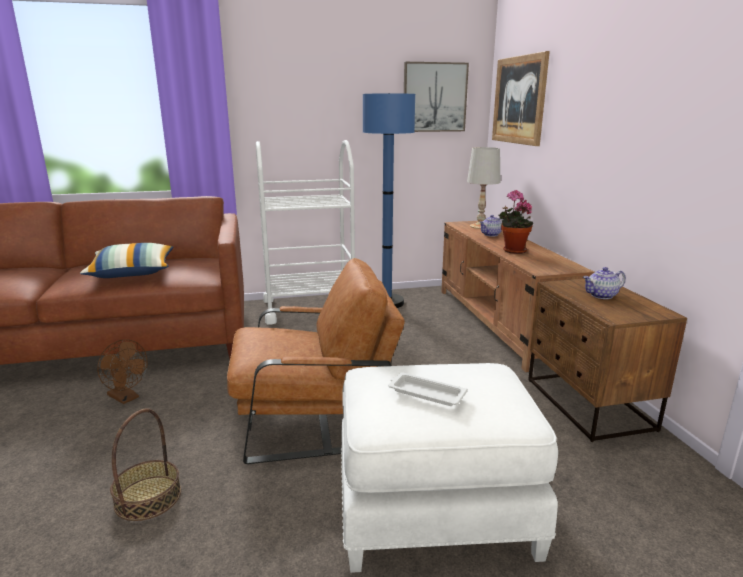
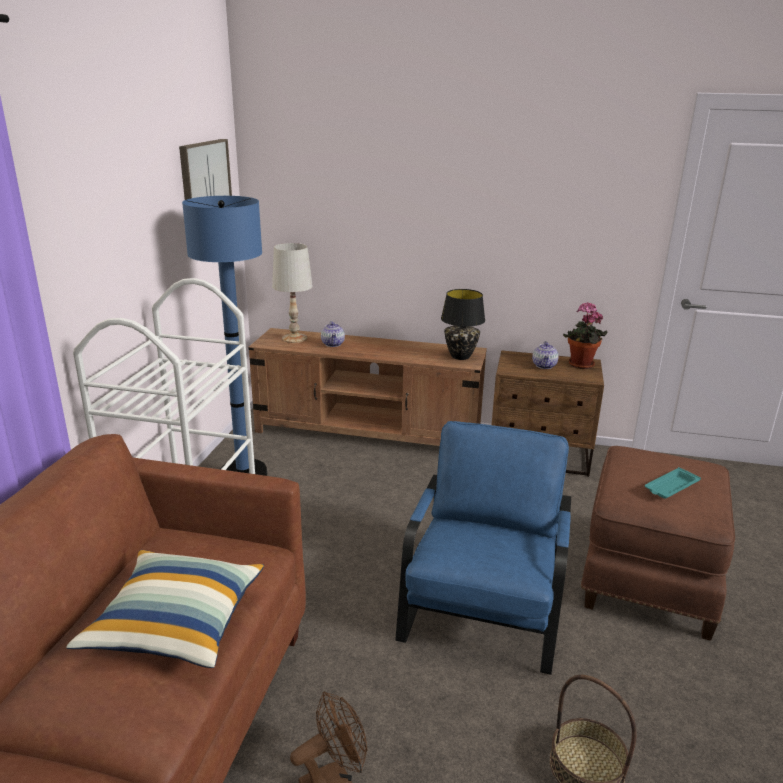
camera: 65 degrees left, 5 degrees up
(316, 417) = (484, 603): brown armchair -> blue armchair
(425, 393) = (671, 487): white tray -> turquoise tray
(434, 508) = (646, 575): white ottoman -> brown ottoman
(512, 251) = (400, 354): potted plant -> potted plant (580, 365)
(519, 100) = (314, 186): picture -> none
(550, 266) = (461, 356): none -> black table lamp

